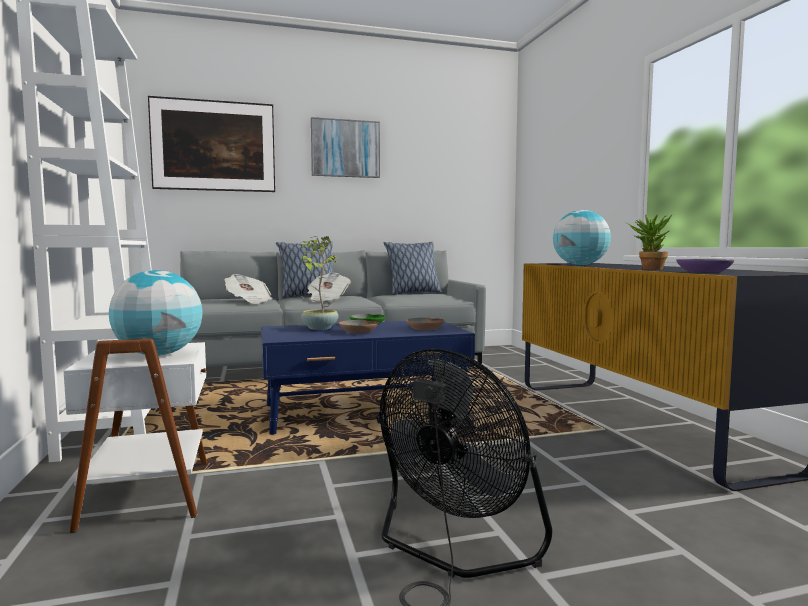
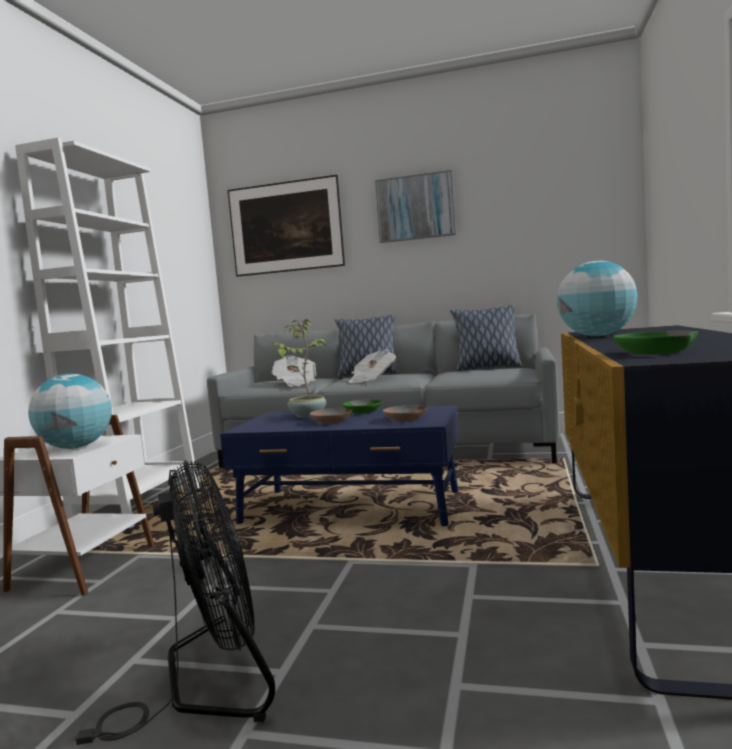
camera: 30 degrees right, 0 degrees up
(647, 269) = (616, 346): potted plant -> none
(703, 271) = (654, 352): purple bowl -> green bowl

